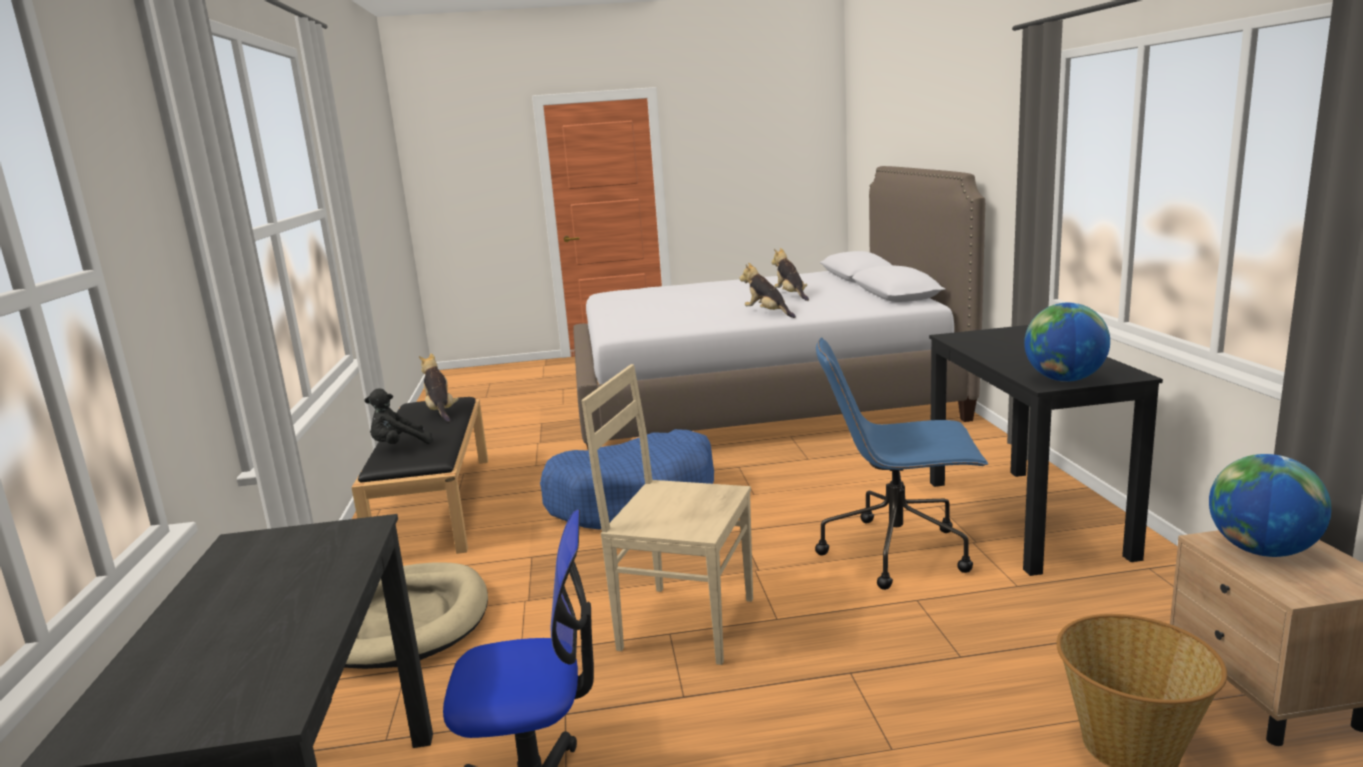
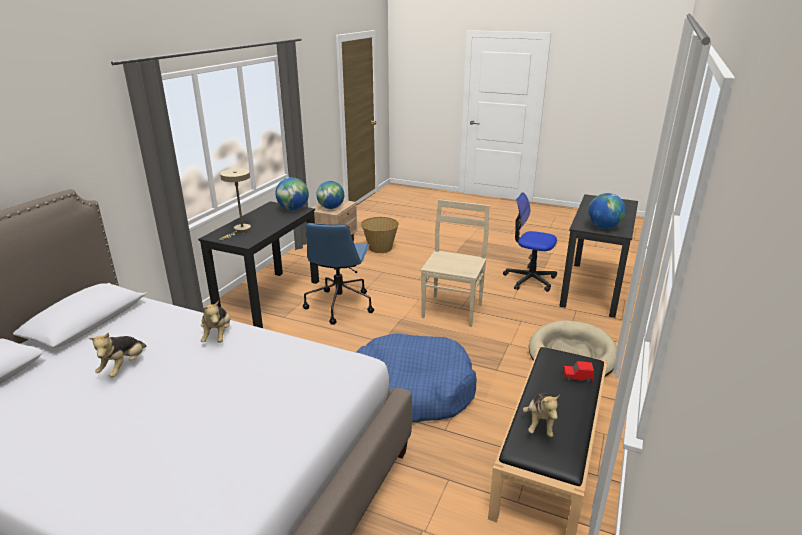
camera: 150 degrees left, 10 degrees up
(289, 546) = (603, 227): none -> globe
(399, 446) = (577, 378): black plush toy -> red toy car
(682, 623) = (452, 310): beige chair -> beige chair turned 120 degrees counterclockwise
(898, 551) = (340, 305): blue office chair -> blue office chair turned 60 degrees clockwise
(1012, 341) = (240, 231): none -> beige table lamp

